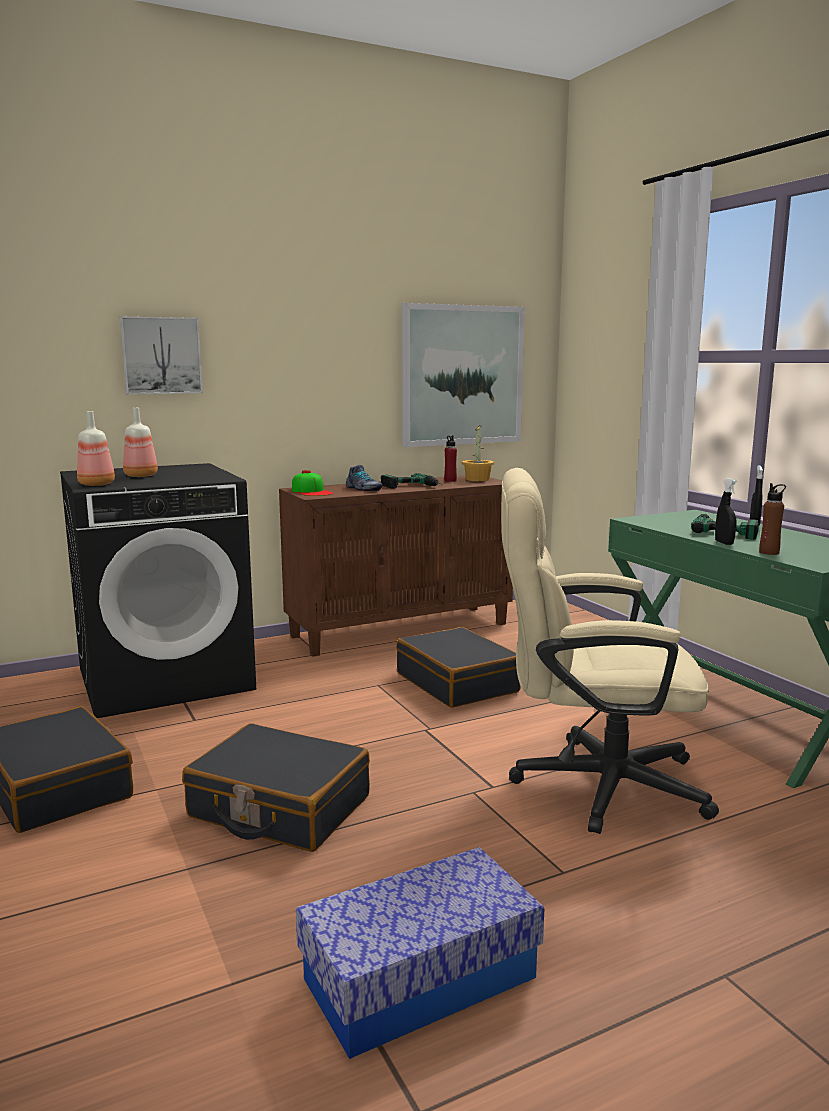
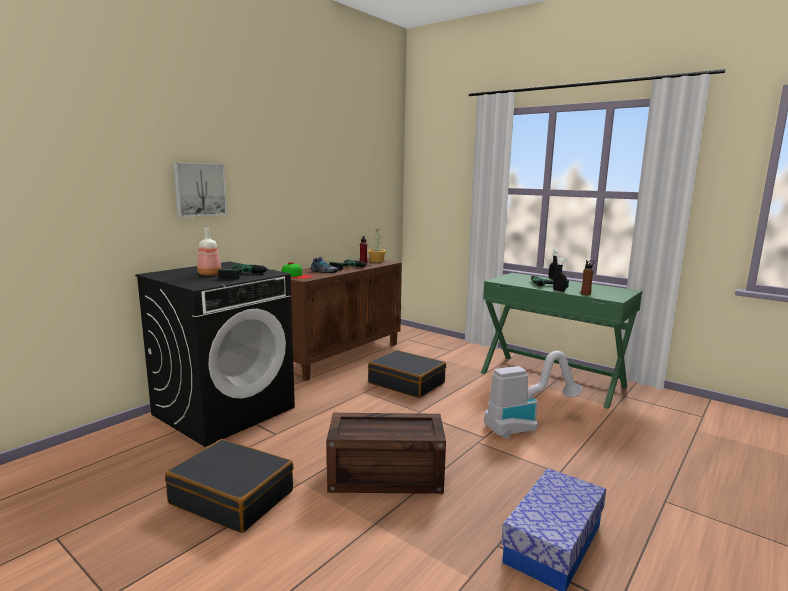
camera: 25 degrees left, 0 degrees up
(97, 484) = (196, 283): bottle -> none
(182, 480) = (248, 275): none -> power drill
(279, 807) = (387, 475): black suitcase -> crate
(462, 375) = (361, 199): picture -> none
(590, 783) = (526, 425): beige office chair -> vacuum cleaner

